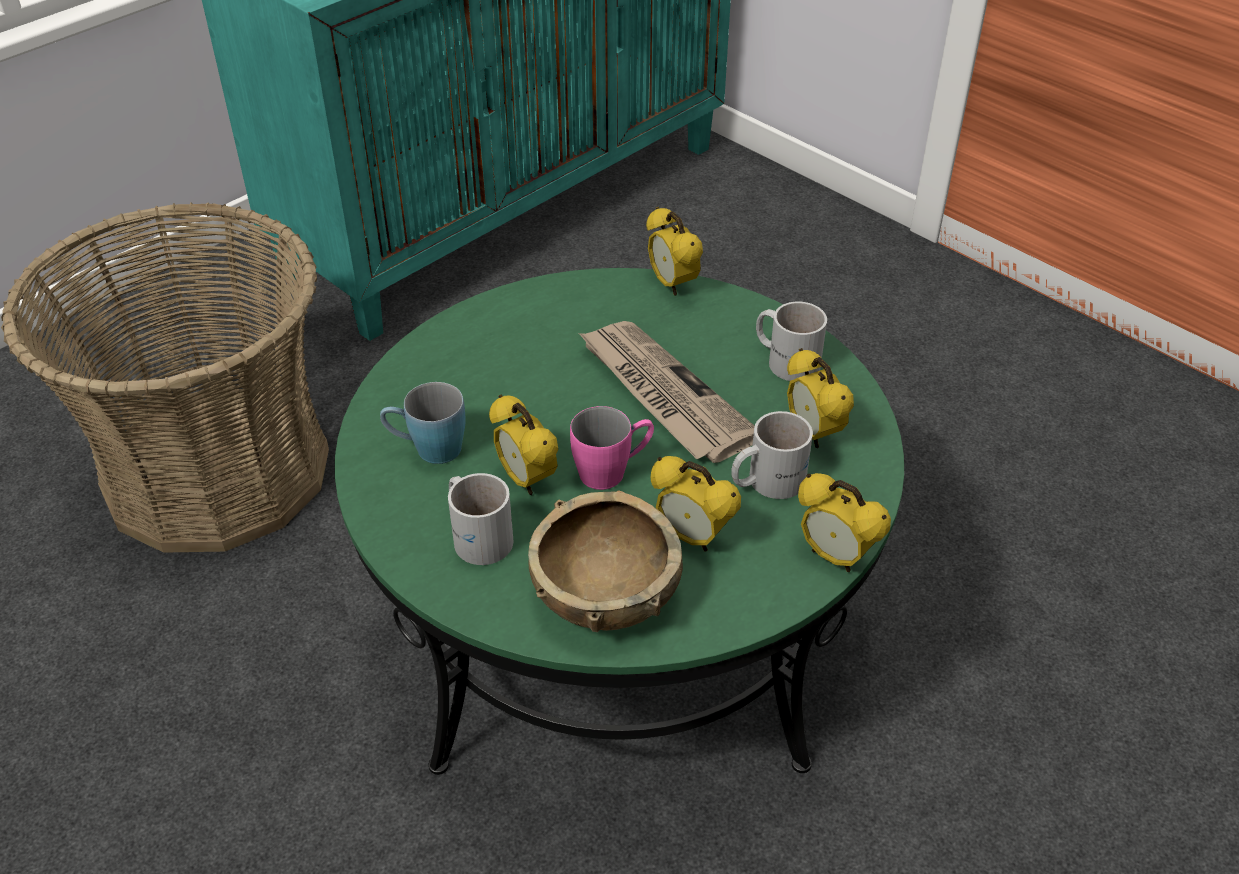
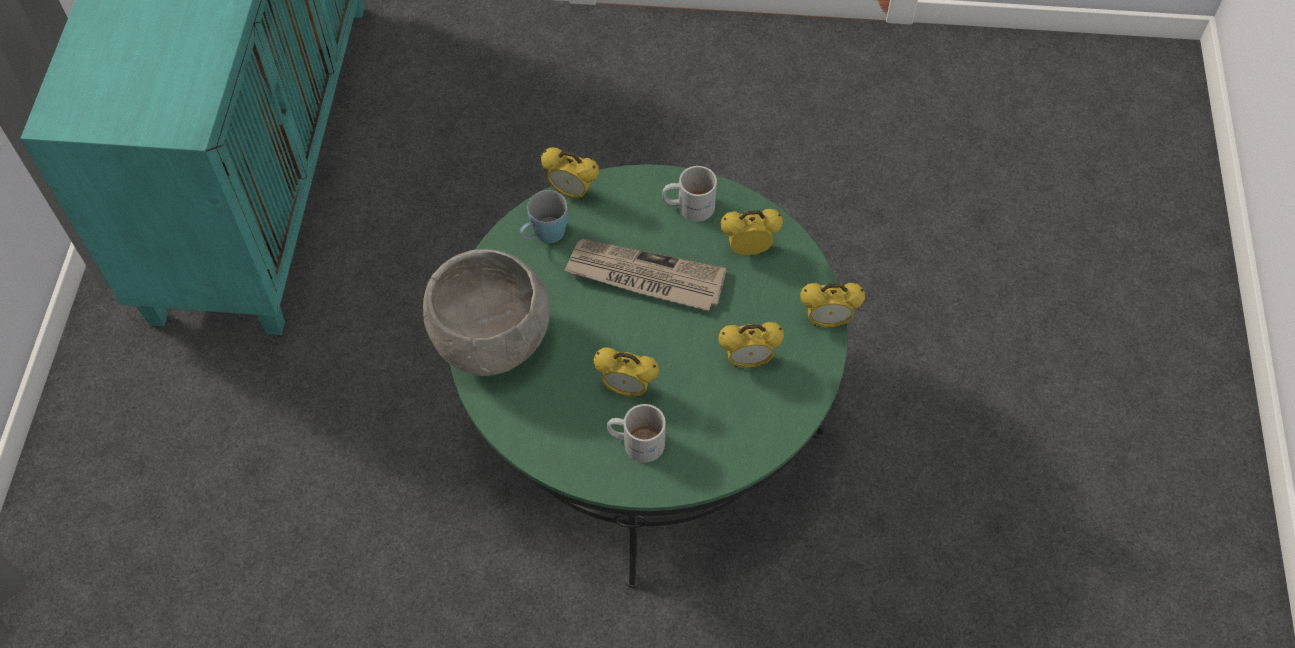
camera: 40 degrees left, 15 degrees up
(217, 470) = (284, 505): basket -> none
(427, 449) = (550, 409): blue mug -> blue mug (544, 236)
(444, 357) = (490, 340): none -> grey bowl
(605, 592) = (736, 426): brown bowl -> none
(612, 470) = (667, 349): pink mug -> none
(766, 480) = (752, 297): white mug -> none
(813, 434) = (748, 249): alarm clock -> alarm clock turned 150 degrees clockwise

